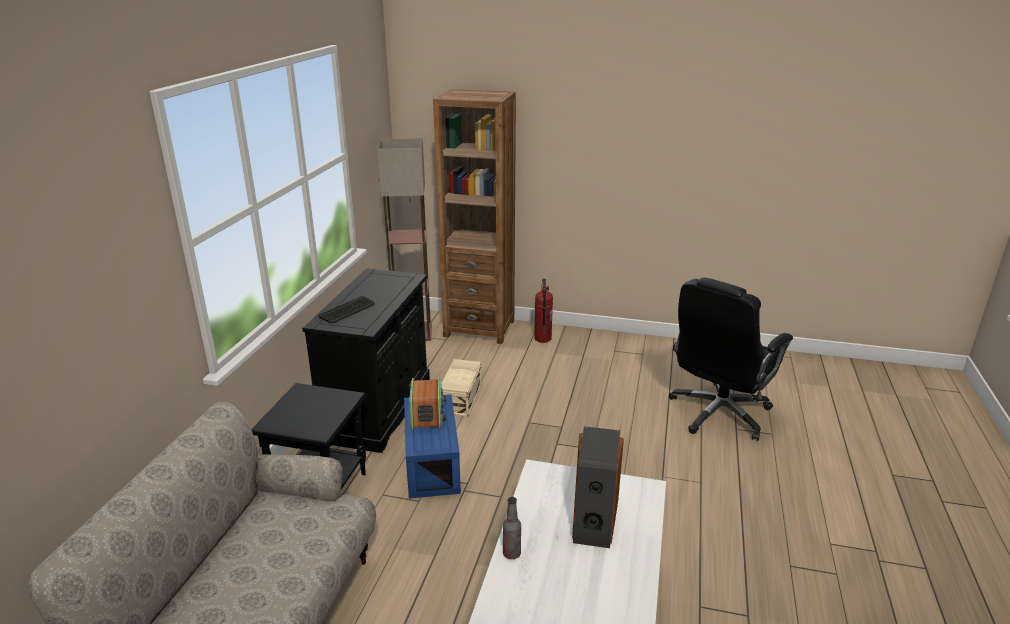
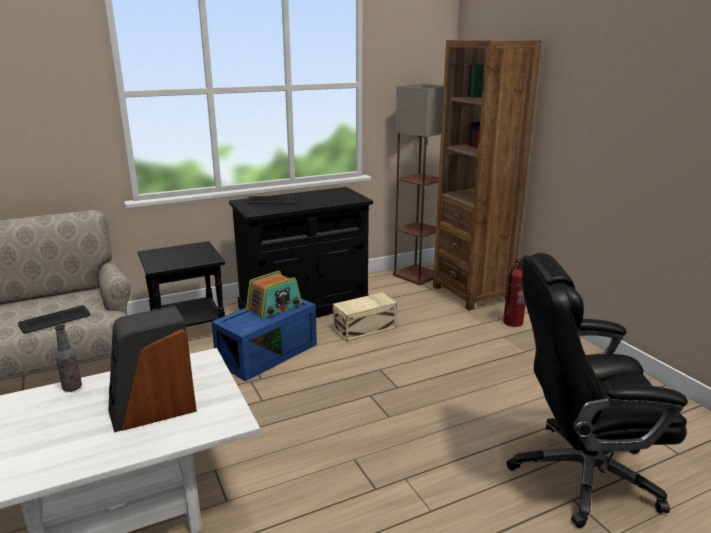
camera: 50 degrees right, 5 degrees down
(312, 540) = (55, 320): none -> keyboard

